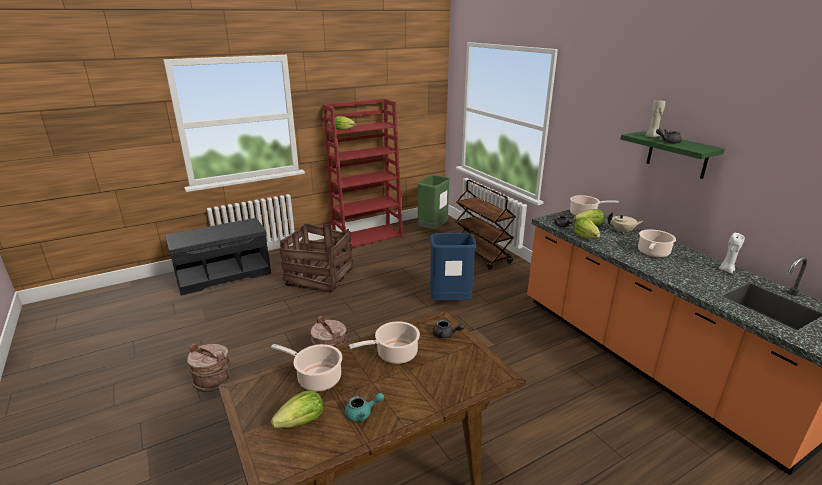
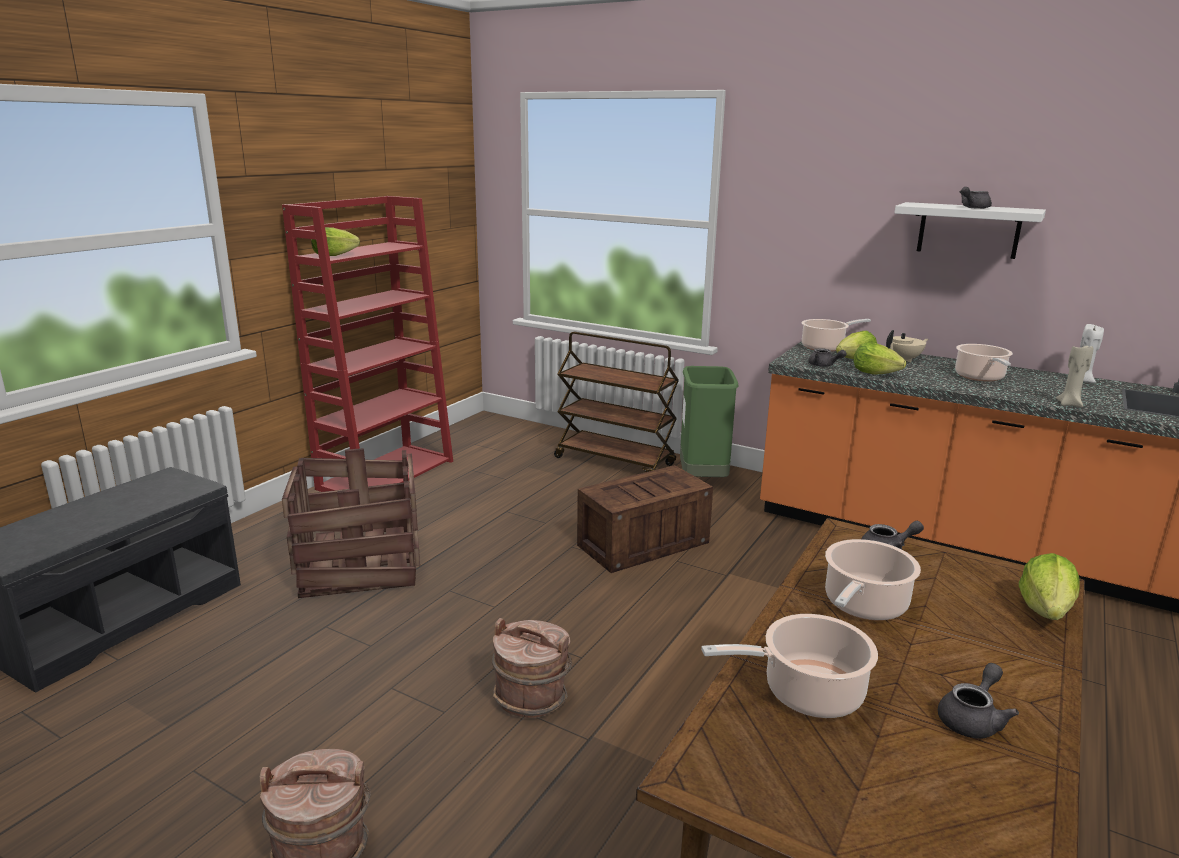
camera: 30 degrees left, 5 degrees down
(302, 422) = (907, 781): lettuce -> lettuce (1045, 610)
(362, 413) = (972, 719): turquoise teapot -> grey teapot
(432, 230) = (495, 441): green trash can -> green trash can (703, 480)
(450, 301) = (644, 543): blue trash can -> crate
(652, 137) = (938, 205): beige candle -> beige candle (1070, 404)
(677, 155) = (968, 230): green shelf -> white shelf

